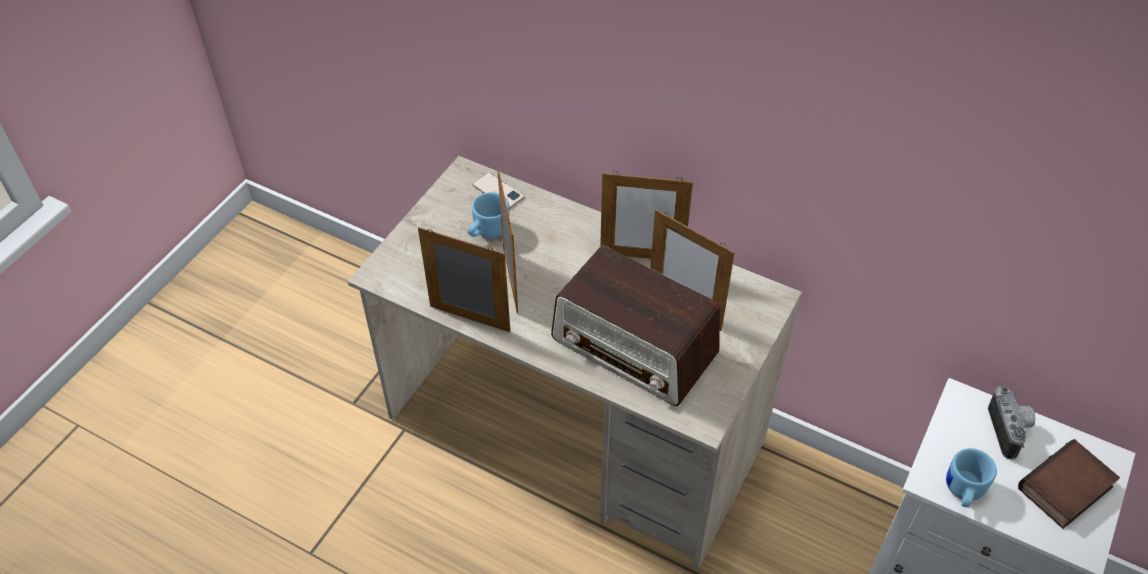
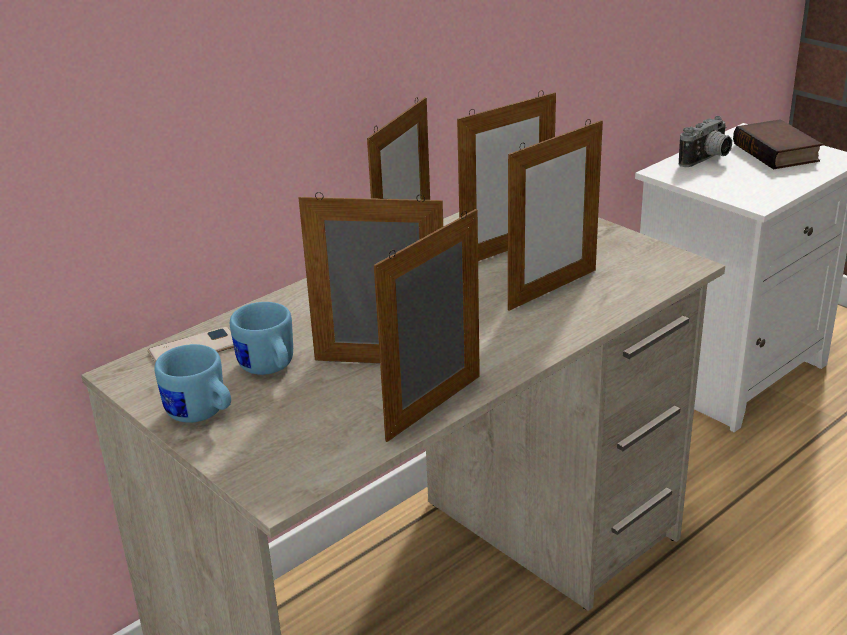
camera: 70 degrees left, 20 degrees down
(635, 347) = (552, 289): radio -> picture frame
(962, 492) = (773, 191): blue mug -> blue mug (201, 414)
(1010, 431) = (707, 160): camera -> camera turned 120 degrees clockwise

